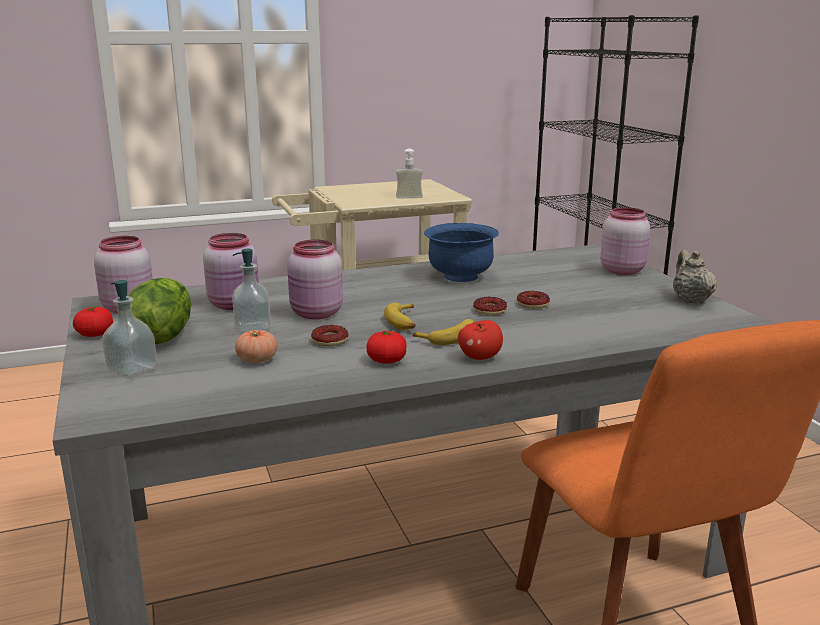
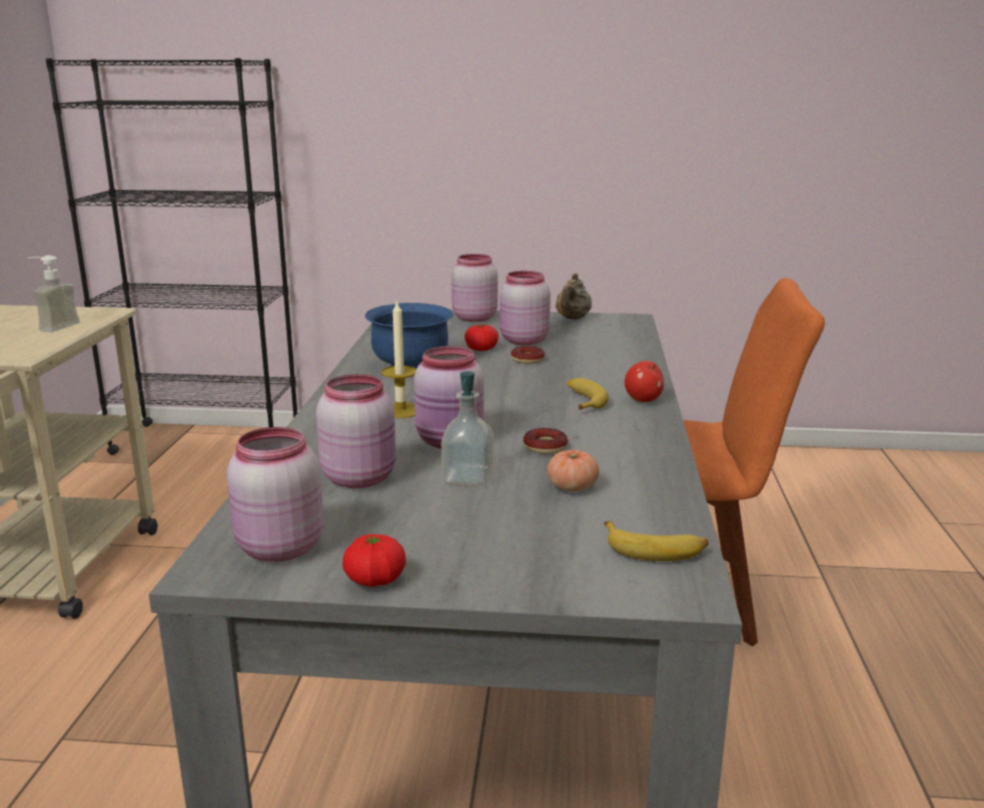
camera: 65 degrees left, 0 degrees up
(132, 370) = (549, 560): soap dispenser -> none
(160, 337) = (438, 534): lettuce -> none
(362, 291) = (400, 410): none -> candle
(386, 361) = (623, 433): tomato -> tomato (481, 349)
(404, 322) = (523, 409): banana -> banana (655, 549)
(490, 311) = (527, 375): donut -> none
(584, 294) = (522, 340): none -> pink jar
(690, 300) = (572, 318): beige teapot -> beige teapot turned 90 degrees counterclockwise

